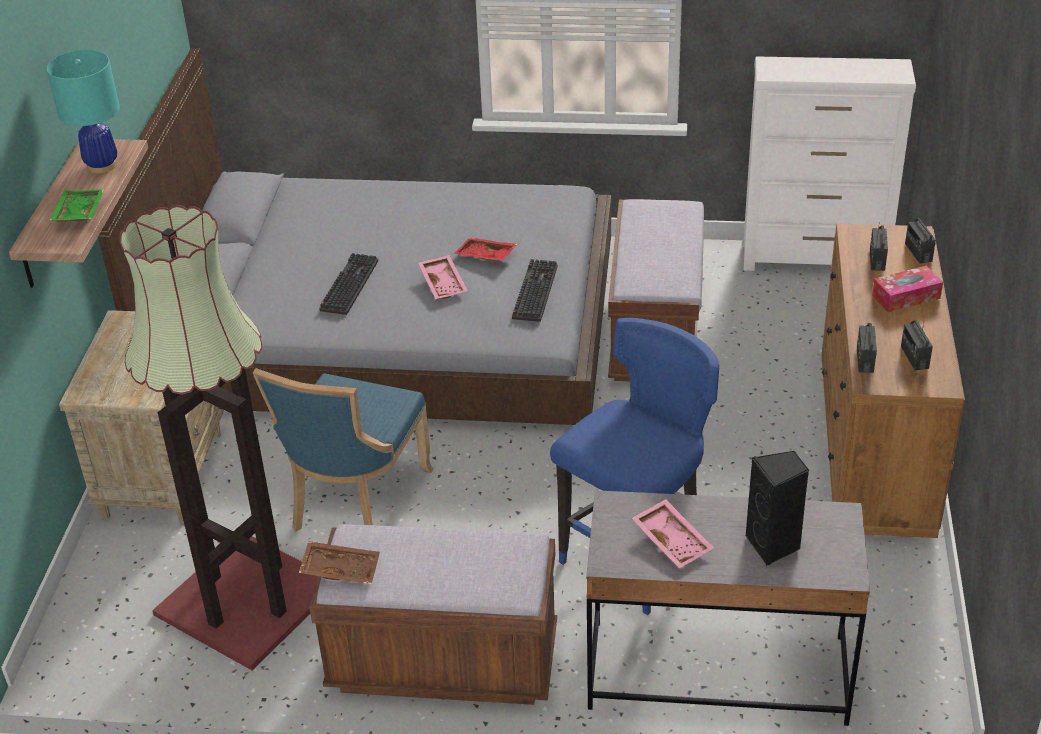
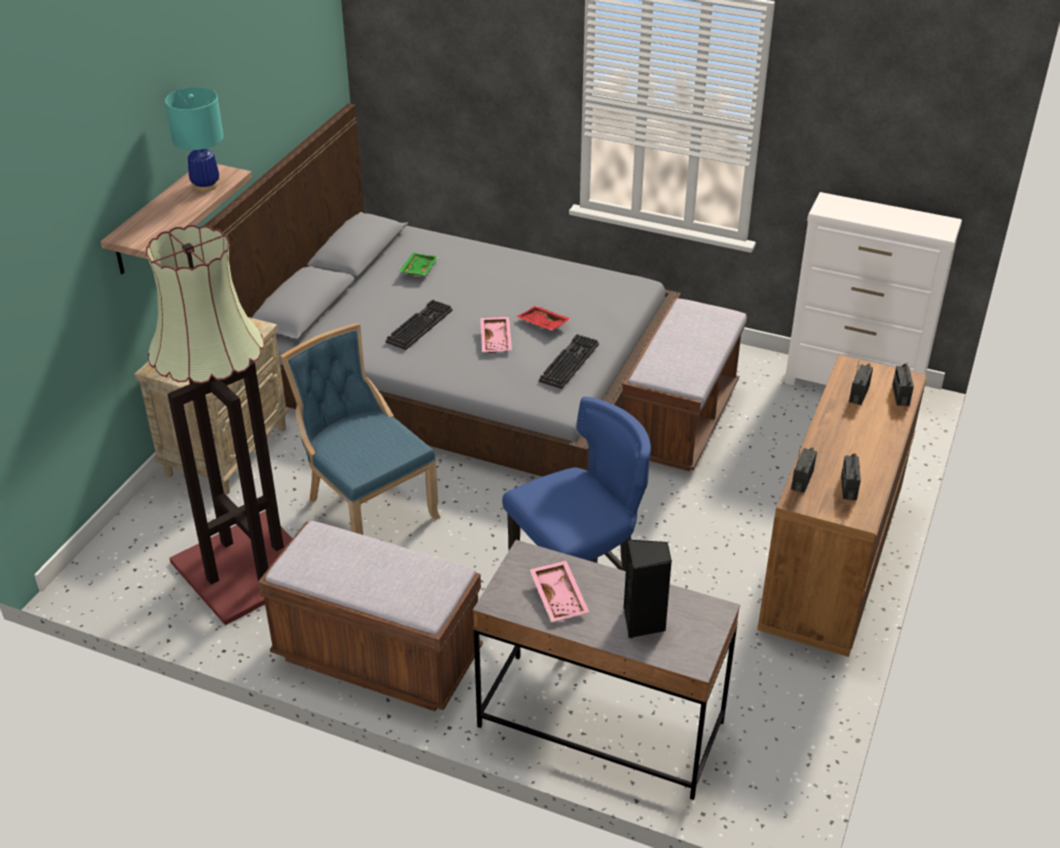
camera: 15 degrees right, 0 degrees up
(78, 213) = (167, 220): green tray -> green tray (418, 269)
(341, 569) = (294, 557): brown tray -> none
(355, 502) = (366, 508): blue chair -> blue chair turned 105 degrees clockwise
(906, 297) = (868, 432): tissue box -> none

